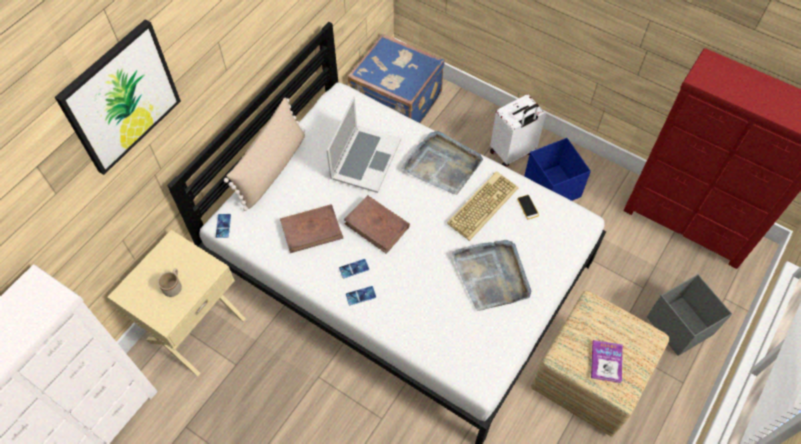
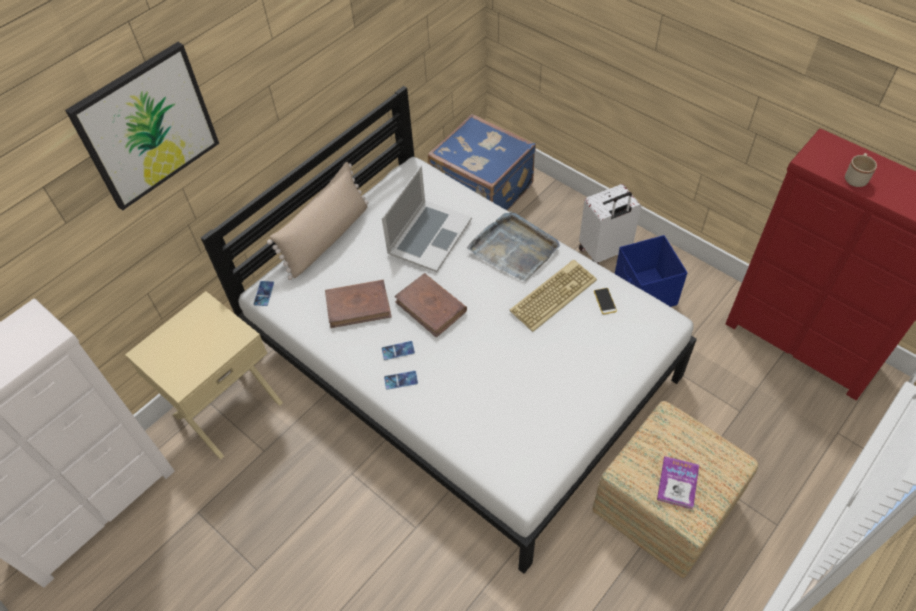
camera: 10 degrees right, 5 degrees down
(174, 286) = (197, 350): beige mug -> beige mug (856, 177)
(492, 275) = (553, 372): grey tray -> none
(679, 325) = (779, 458): grey storage box -> none

